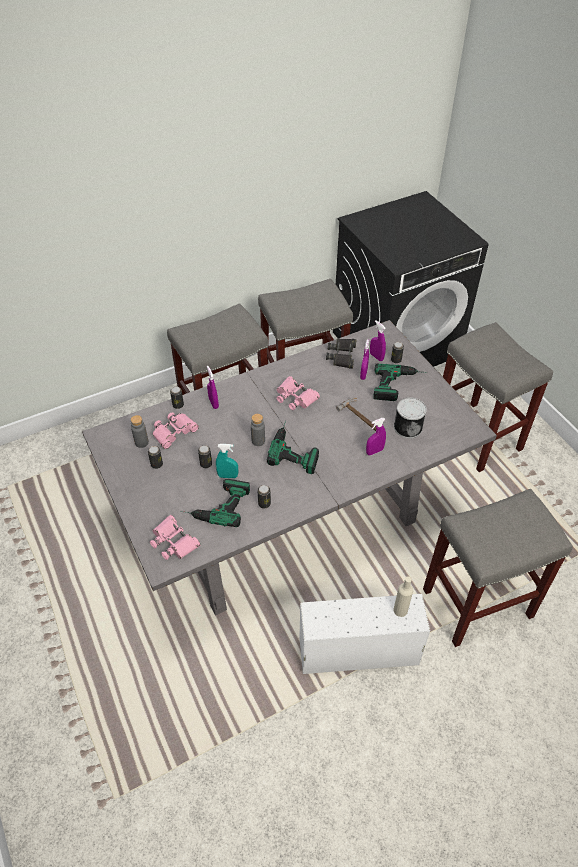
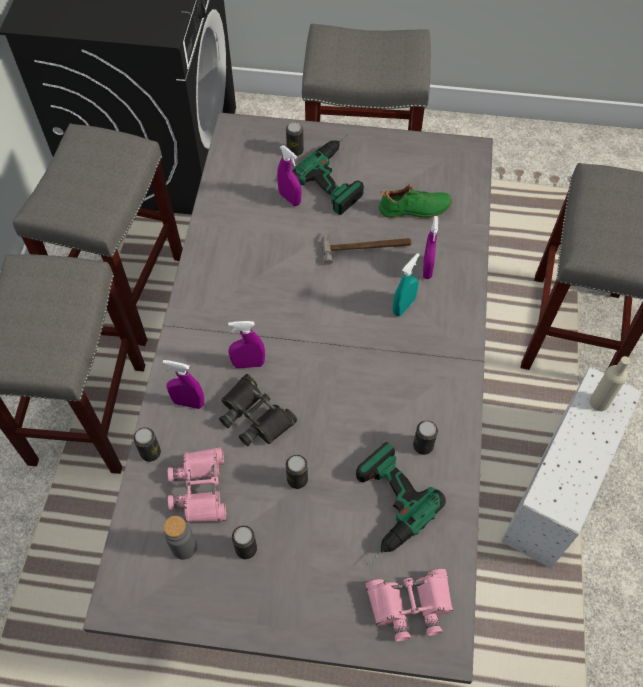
camera: 55 degrees left, 10 degrees up
(228, 476) = (341, 463): turquoise spray bottle -> turquoise spray bottle (403, 306)
(258, 441) = (306, 388): grey bottle -> none
(295, 397) = (264, 296): pink binoculars -> none
(295, 448) = (355, 351): power drill -> none
(342, 355) = (235, 199): black binoculars -> black binoculars (255, 416)
(376, 357) = (271, 166): purple spray bottle -> purple spray bottle (248, 364)
(408, 427) = (414, 210): can -> green shoe

